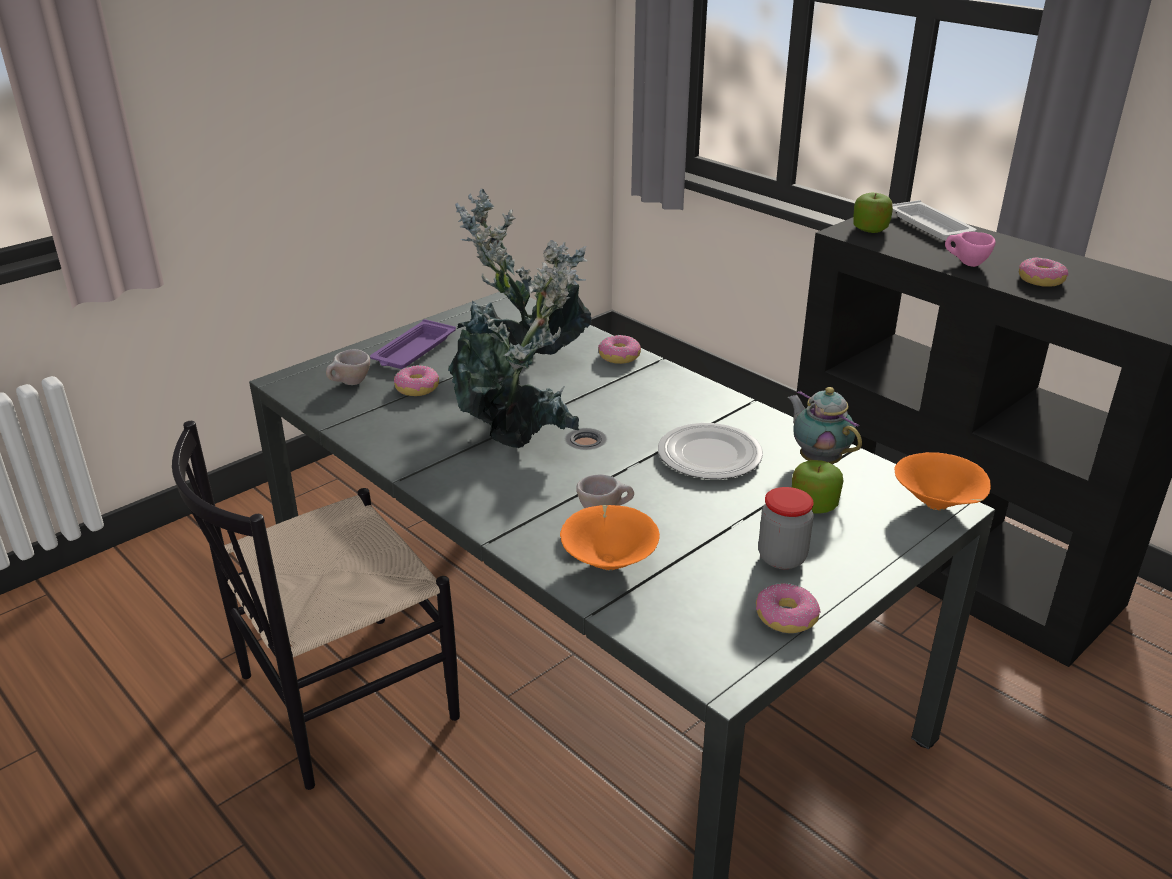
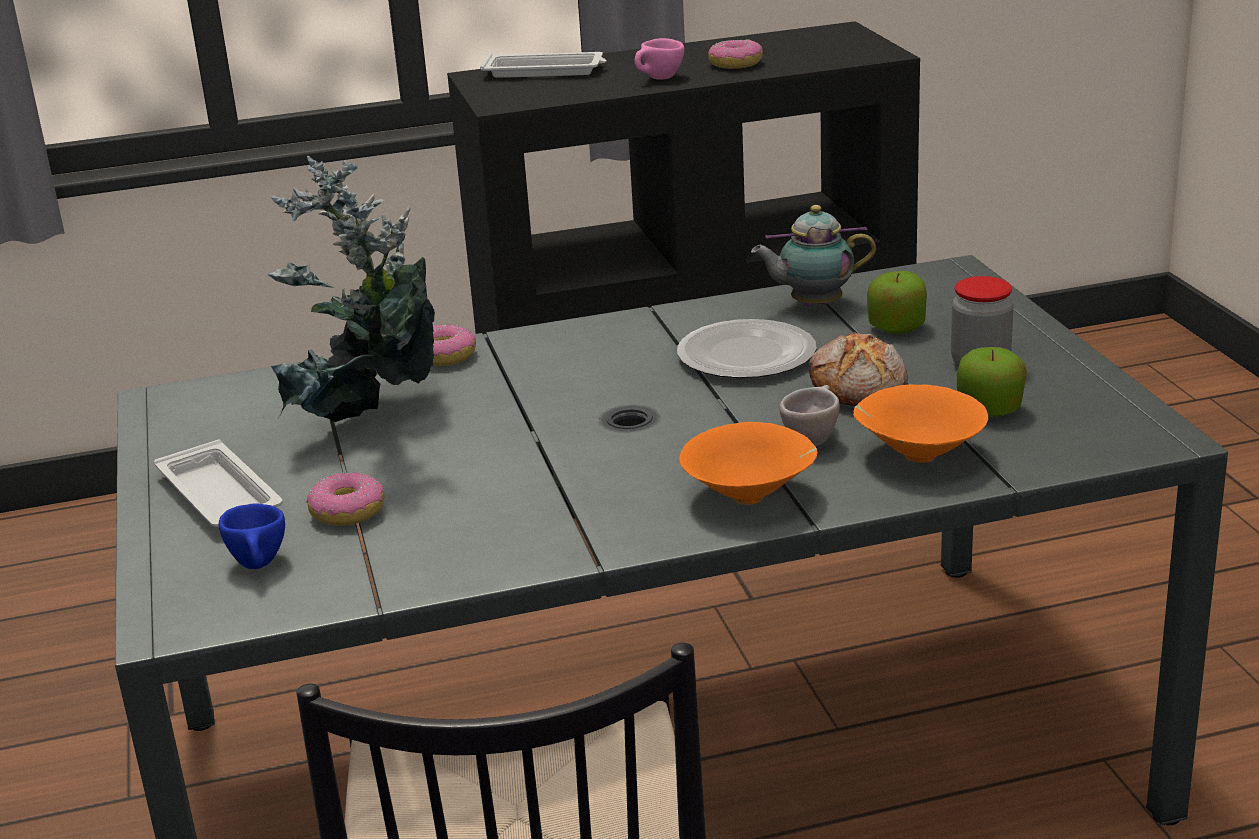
camera: 60 degrees left, 5 degrees down
(349, 384) = (260, 566): beige cup -> blue cup
(413, 351) = (221, 497): purple tray -> white tray
(522, 434) = (574, 456): potted plant -> none
(697, 513) = (859, 388): none -> bread
(785, 617) = (1083, 386): donut -> none
(870, 229) = (509, 94): apple -> apple (990, 409)
(938, 505) = (947, 274): orange bowl -> orange bowl (751, 497)

